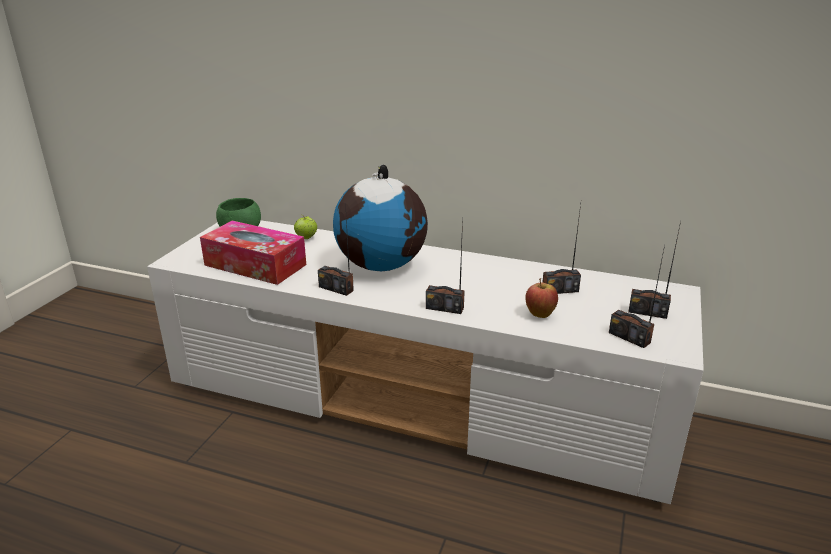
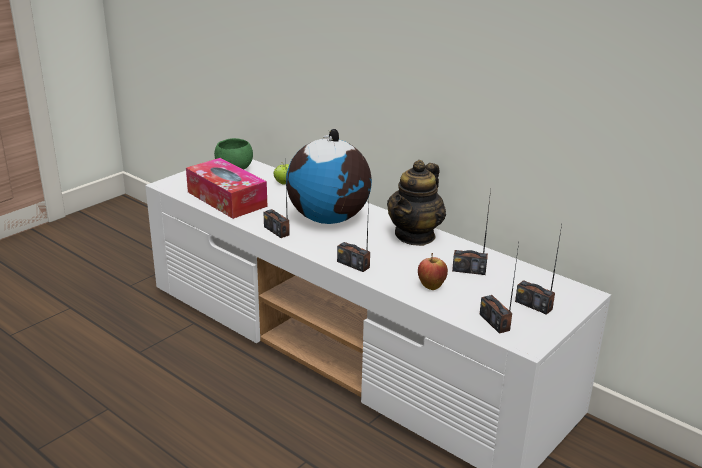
camera: 20 degrees right, 0 degrees up
(481, 266) = (415, 236): none -> teapot

